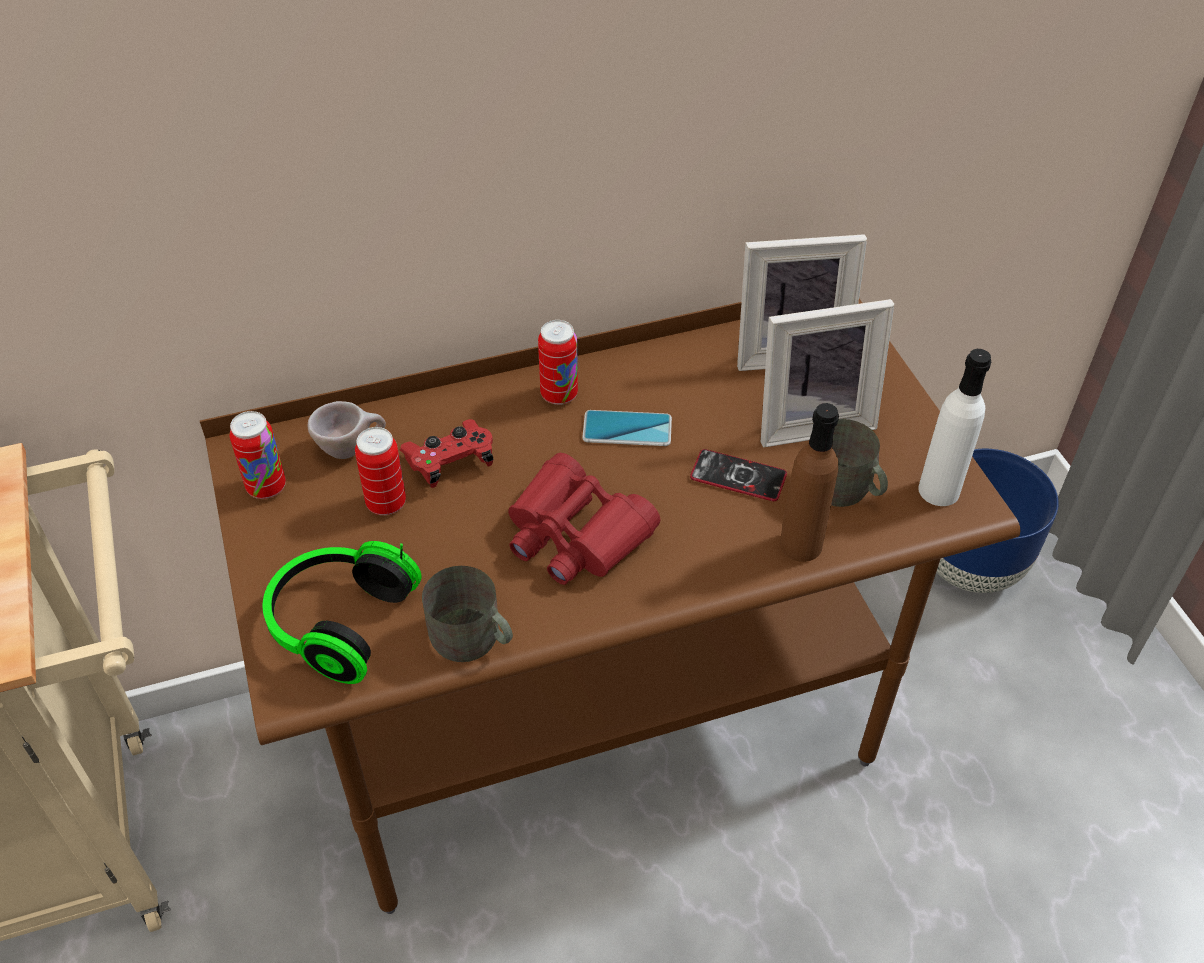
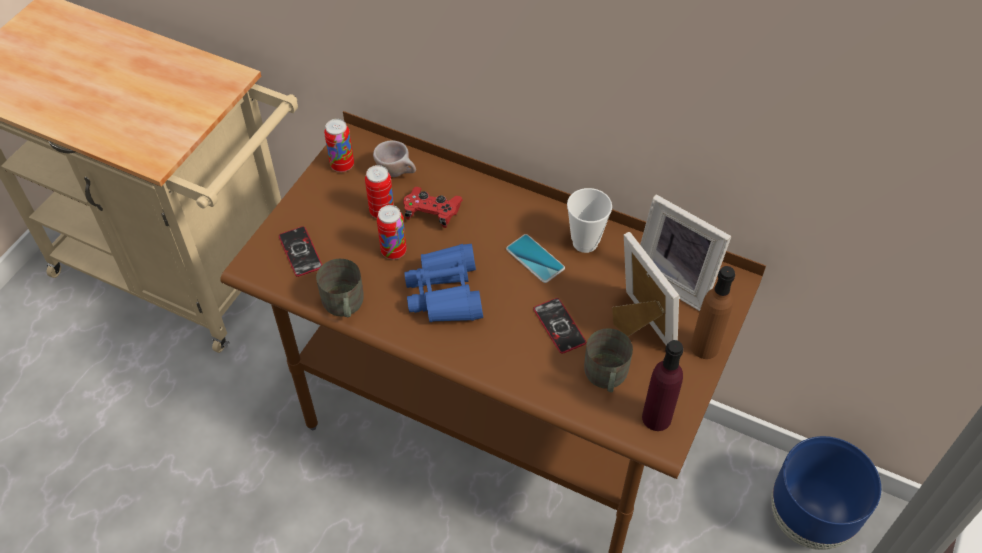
camera: 45 degrees right, 5 degrees up
(337, 622) = (300, 252): headphones -> phone
(559, 395) = (524, 215): can -> can (393, 251)
(575, 535) = (445, 293): red binoculars -> blue binoculars
(657, 377) = (585, 242): none -> cup
(800, 544) = (545, 385): brown bottle -> brown bottle (704, 347)
(811, 420) = (637, 327): picture frame -> picture frame turned 150 degrees counterclockwise
(938, 490) = (656, 417): white bottle -> purple bottle

